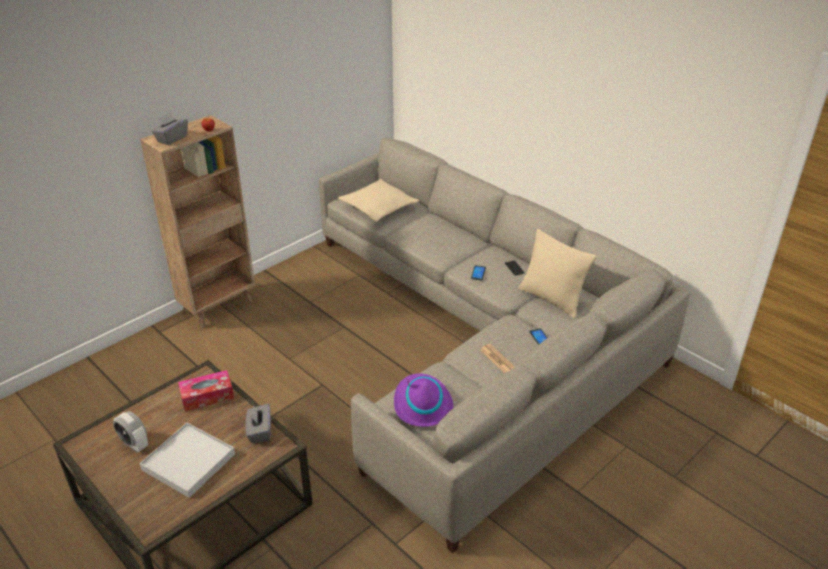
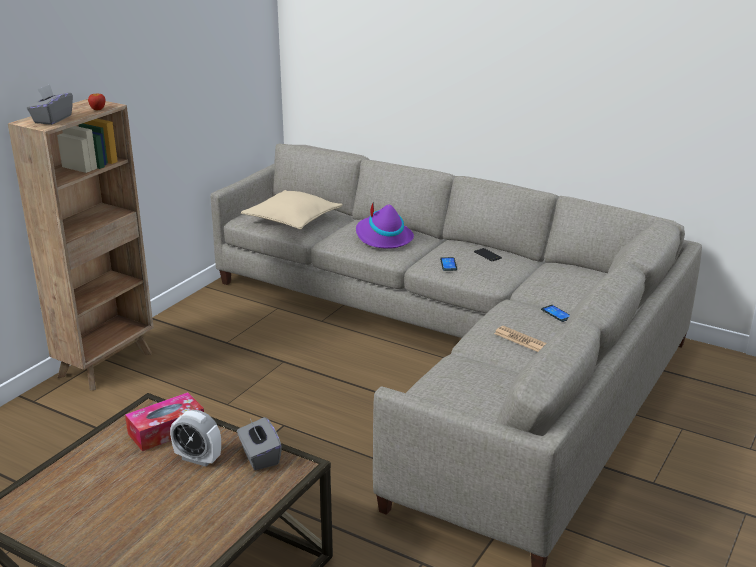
camera: 15 degrees left, 10 degrees down
(134, 444) = (86, 499): alarm clock -> alarm clock (198, 459)
(188, 461) = (175, 505): white tray -> none
(422, 404) = (456, 395): purple hat -> purple hat (383, 237)
(551, 299) = (547, 278): beige pillow -> none

